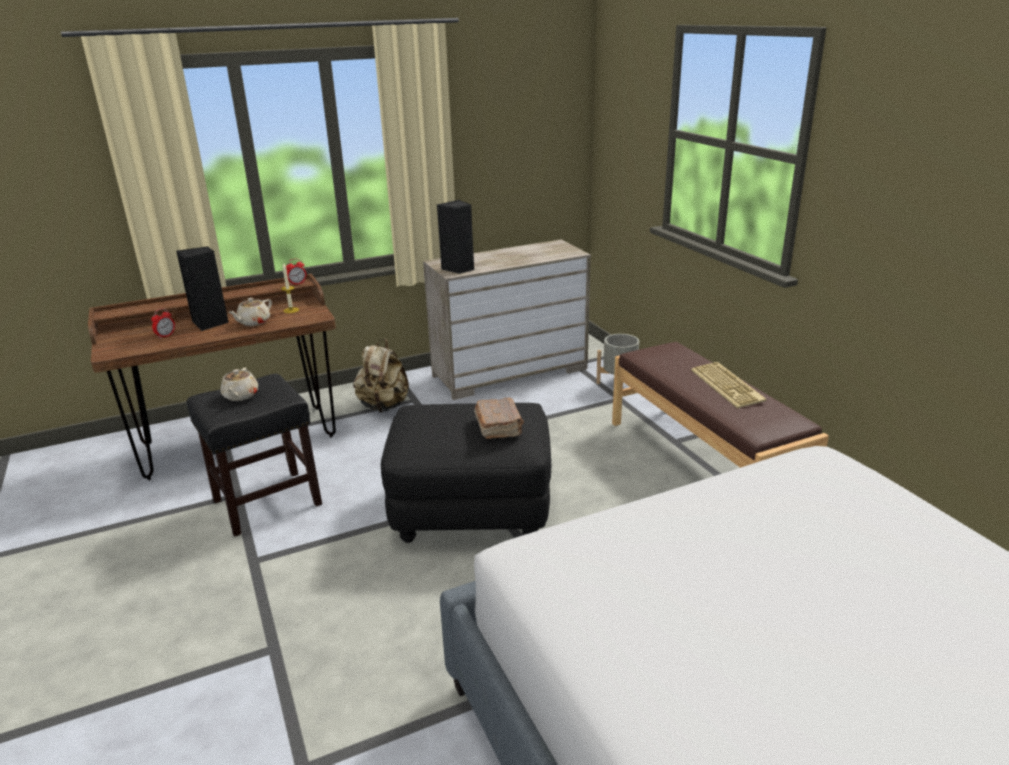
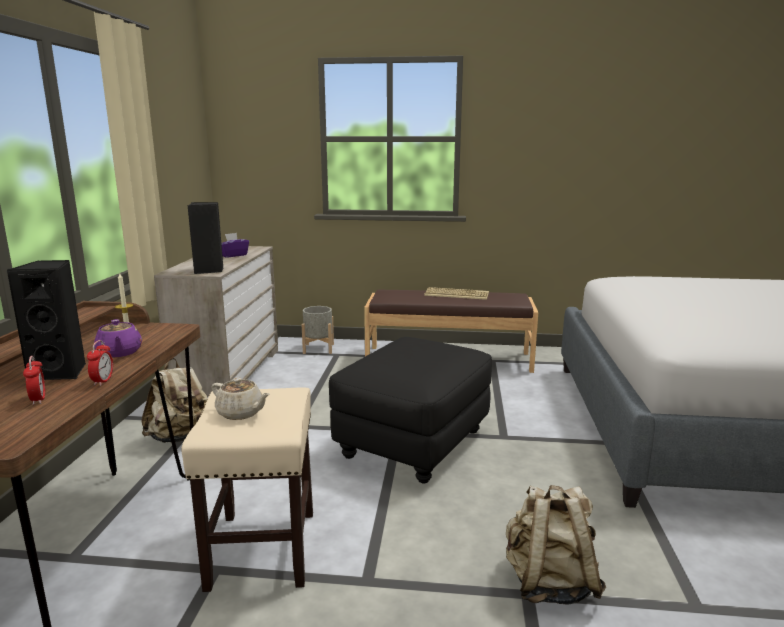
camera: 60 degrees left, 10 degrees down
(253, 322) = (119, 353): beige teapot -> purple teapot
(266, 503) = (262, 550): black stool -> beige stool
(293, 658) = (549, 583): none -> beige backpack
(297, 283) = (93, 310): alarm clock -> alarm clock (103, 381)
(499, 427) = (437, 348): brown book -> none
(527, 256) = (233, 255): none -> purple tissue box

